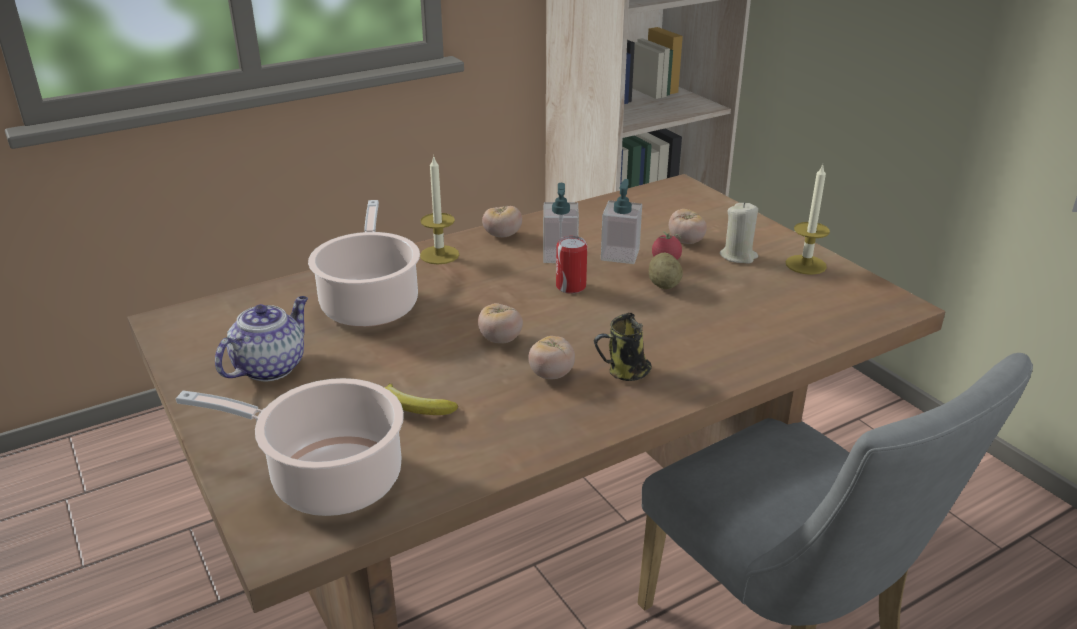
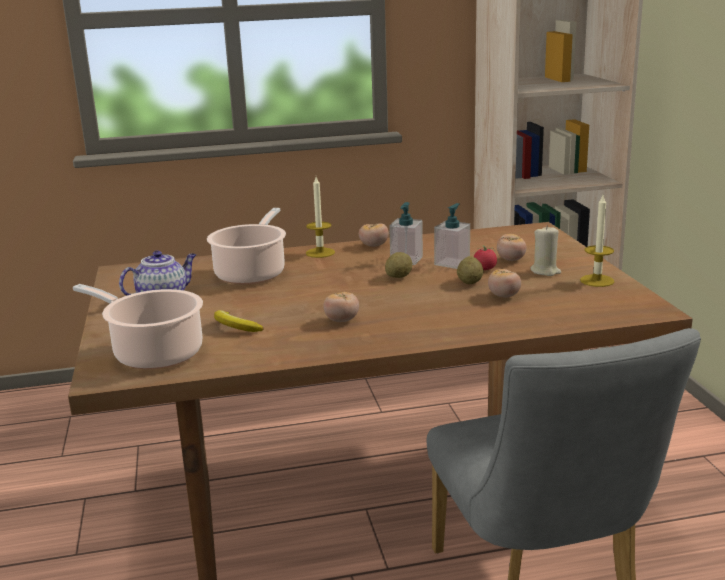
camera: 20 degrees right, 10 degrees down
(500, 339) = (323, 299): tomato -> tomato (504, 296)
(571, 286) = (398, 277): can -> potato
(625, 373) = (395, 325): mug -> none

